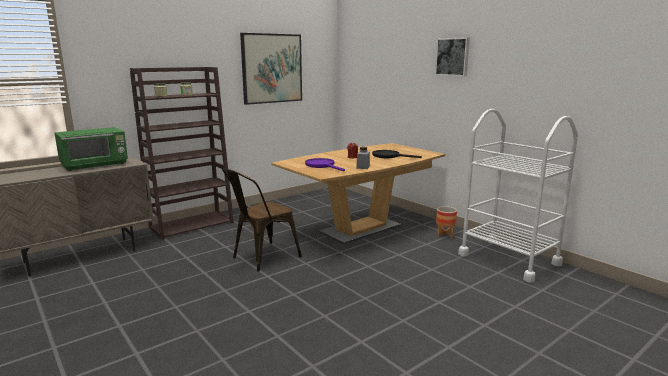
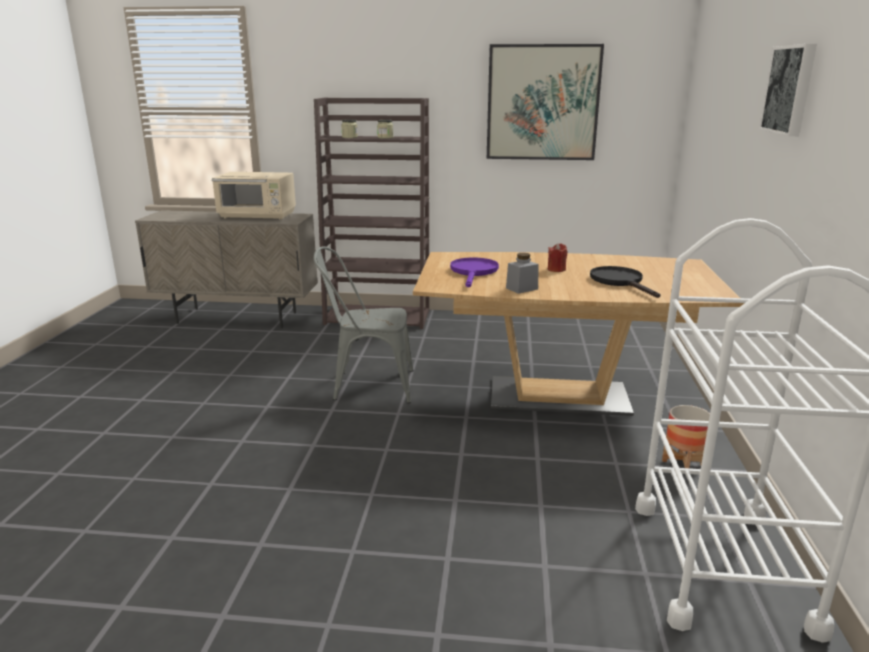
camera: 45 degrees right, 5 degrees up
(95, 165) = (258, 216): green microwave -> beige microwave
(261, 258) = (367, 385): brown chair -> grey chair

